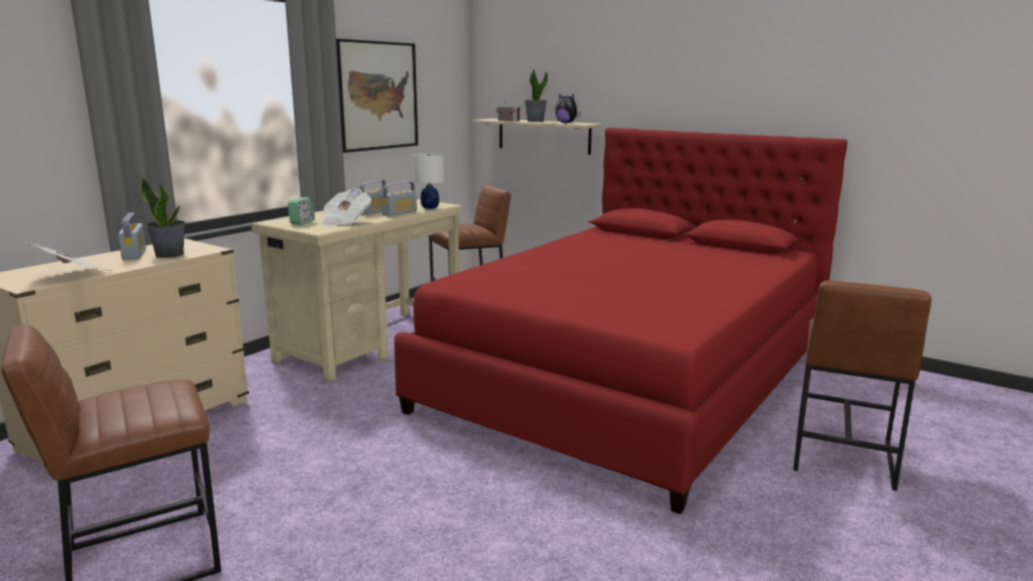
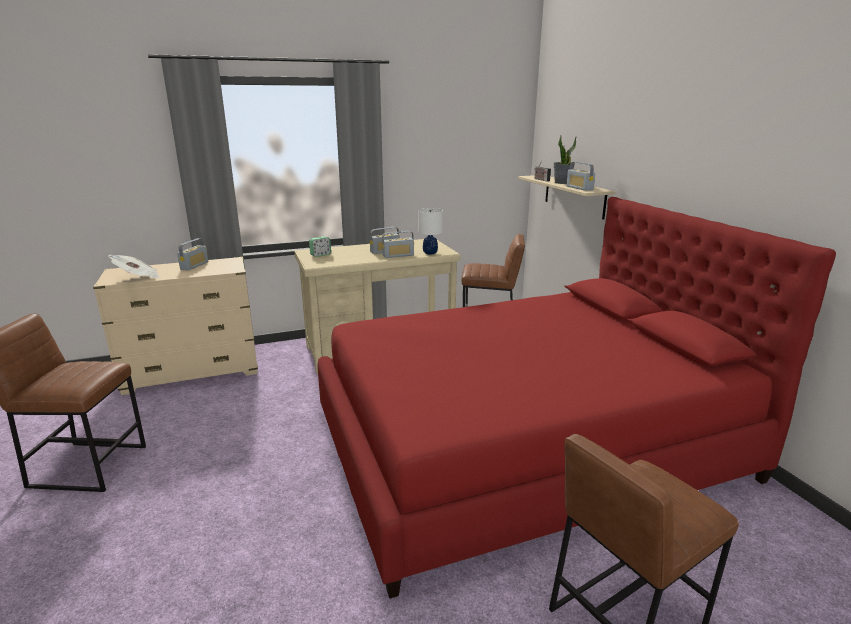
camera: 35 degrees right, 5 degrees up
(170, 254) = (208, 270): potted plant -> none
(344, 222) = (346, 259): newspaper -> none
(377, 96) = (427, 155): picture -> none
(566, 123) = (579, 188): plush toy -> radio

